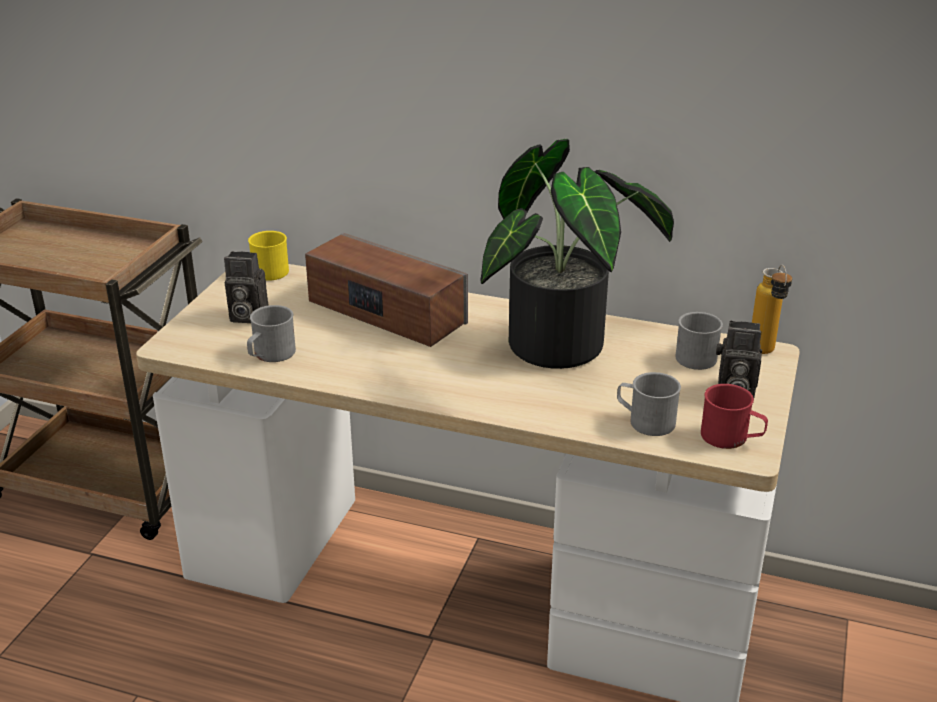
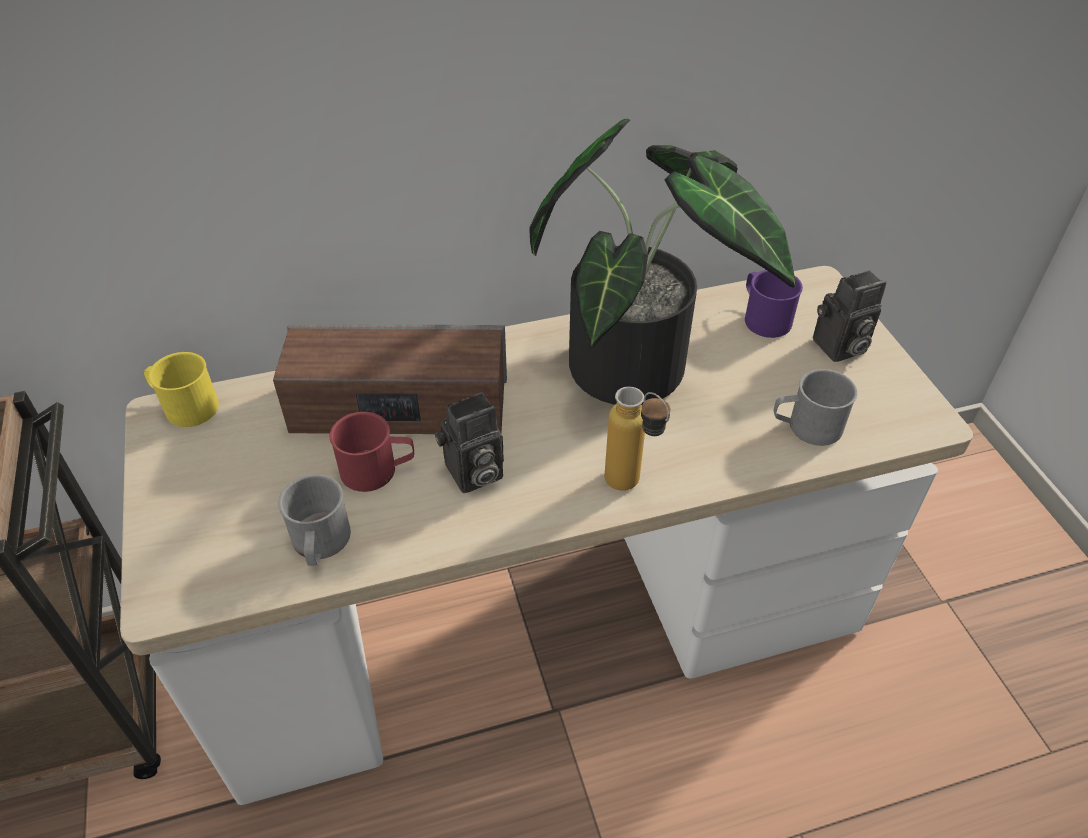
camera: 35 degrees left, 15 degrees up
(246, 316) = (227, 496): camera -> camera (473, 475)
(696, 355) = (763, 317): grey mug -> purple mug
(731, 438) = (896, 408): red mug -> red mug (378, 470)
(764, 354) = (816, 288): bottle -> bottle (632, 487)

